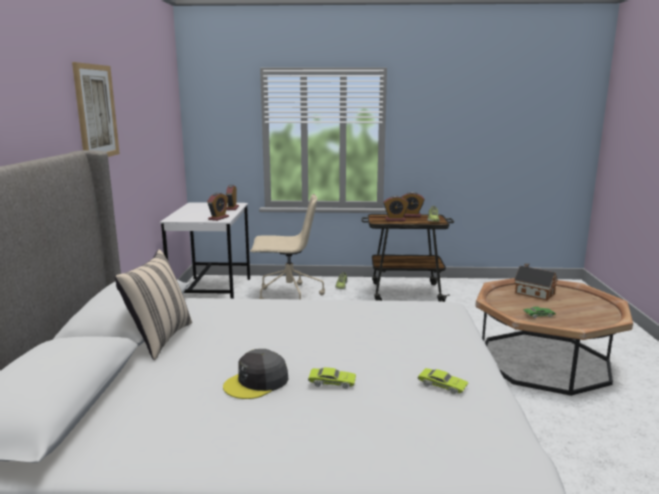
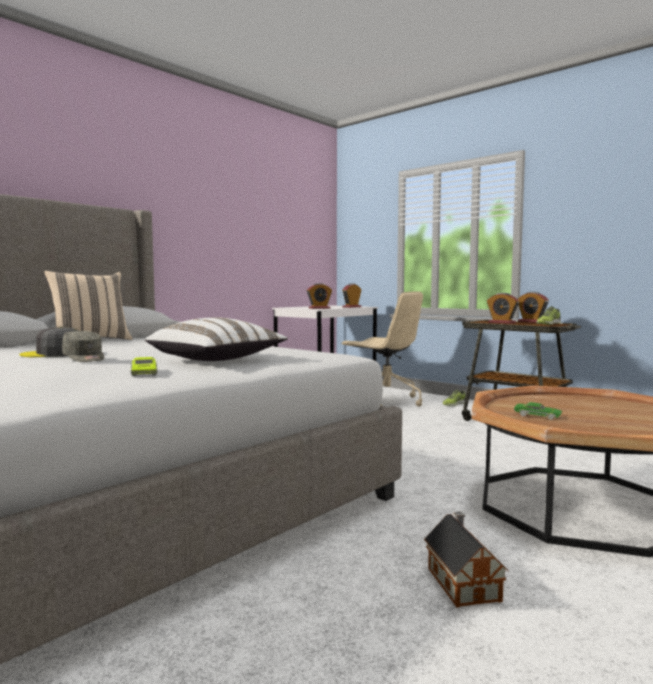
camera: 40 degrees right, 10 degrees down
(96, 112) = (186, 194): picture -> none
(332, 382) = (84, 358): green toy car -> grey cap
(406, 343) = (217, 360): none -> white pillow
(533, 293) = (589, 403): toy house -> toy house (462, 582)

